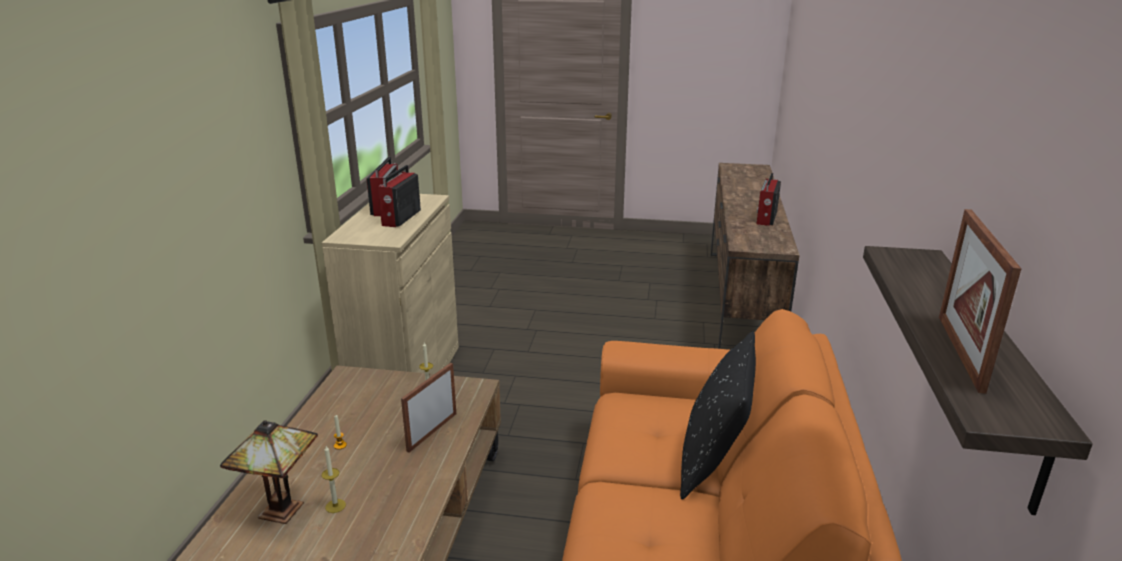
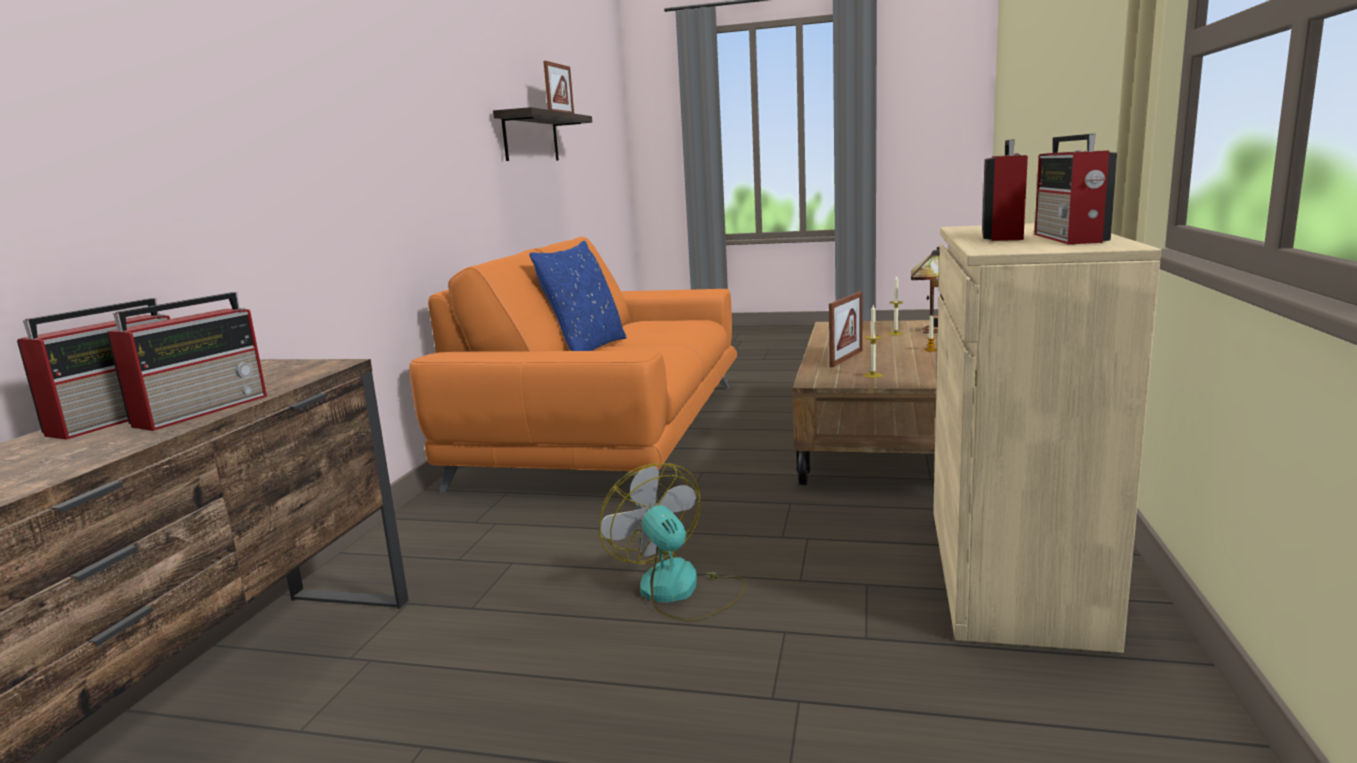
camera: 175 degrees left, 10 degrees down
(577, 370) = (679, 591): none -> fan
(713, 462) = (585, 349): black pillow -> blue pillow
(740, 220) = (204, 410): none -> radio

